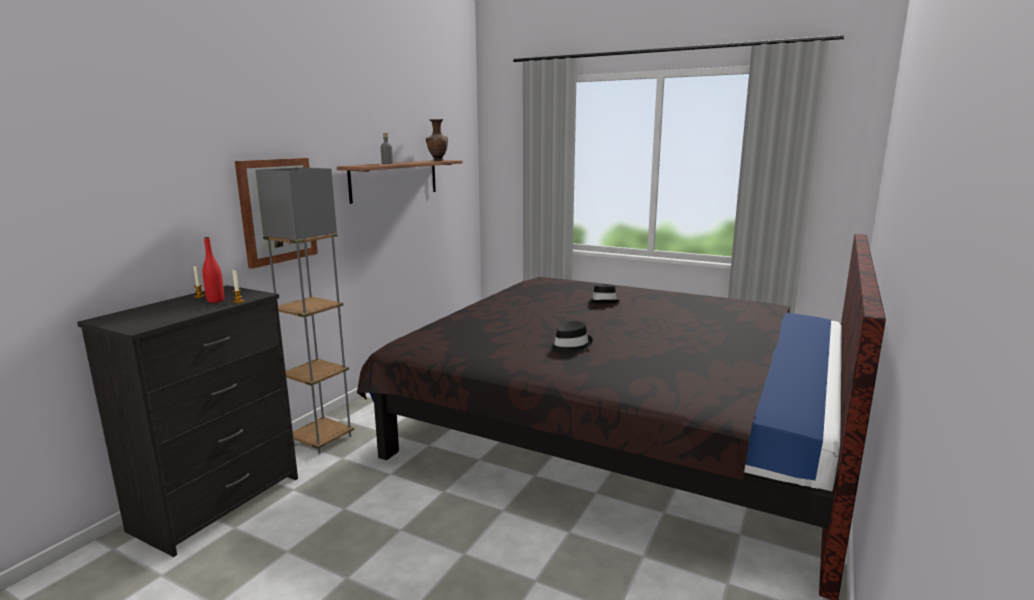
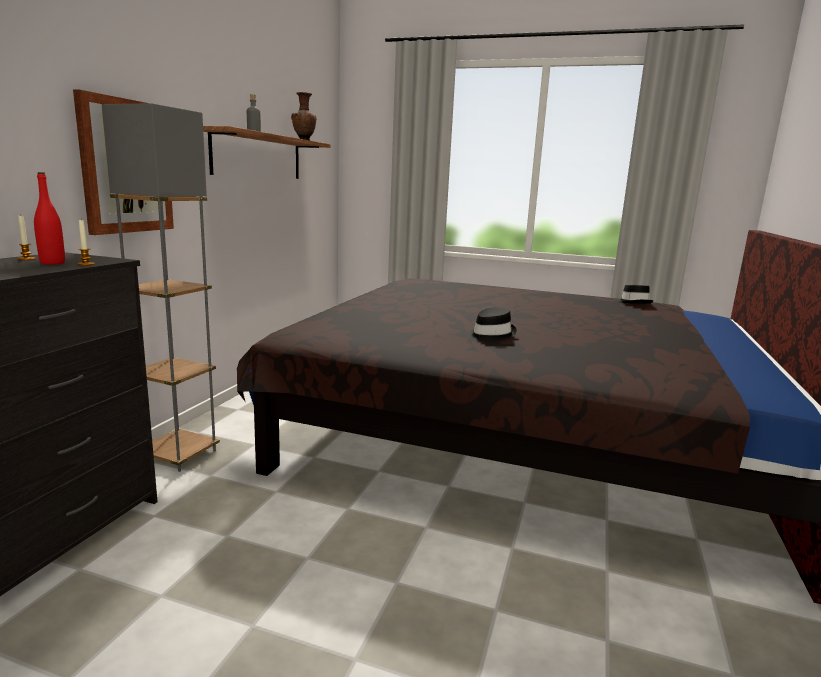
camera: 10 degrees left, 0 degrees up
(603, 301) = (495, 298): black hat -> black hat (633, 302)

